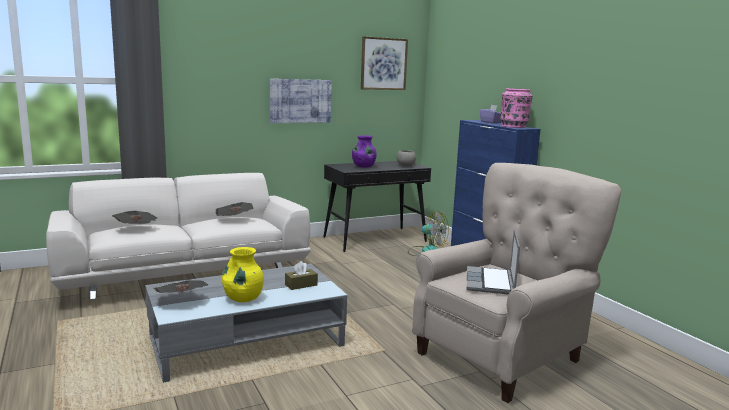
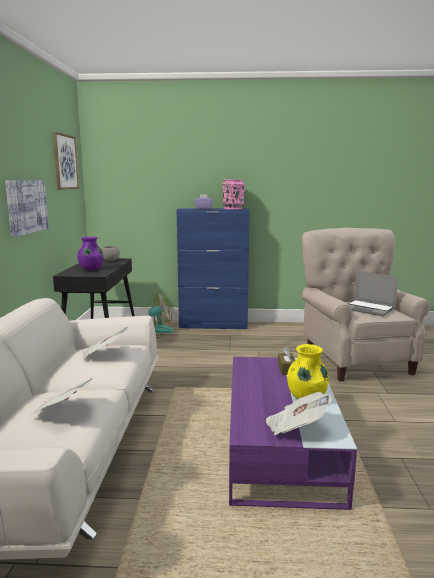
camera: 60 degrees left, 0 degrees up
(246, 341) = (280, 445): grey coffee table -> purple coffee table

